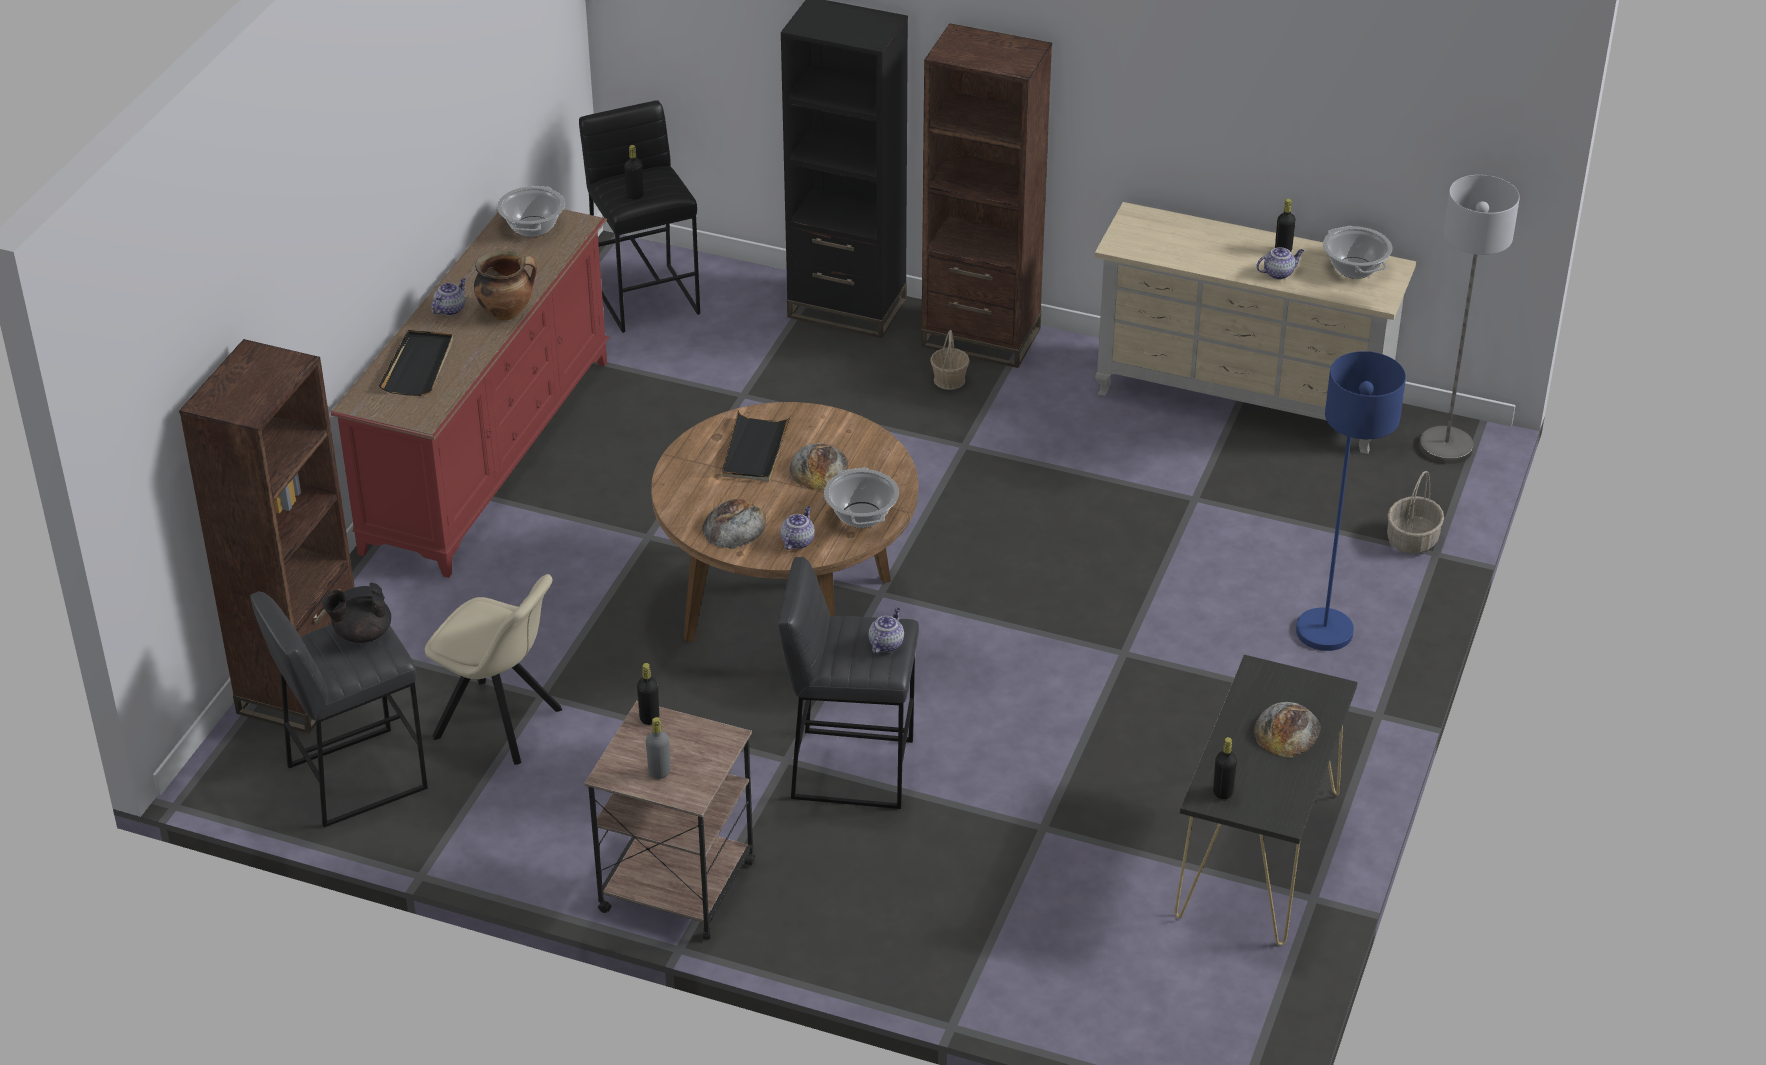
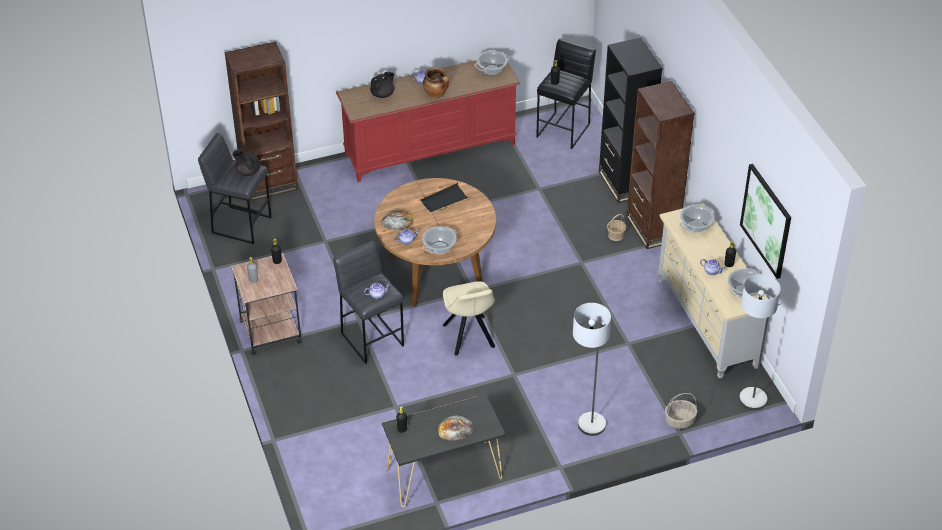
camera: 50 degrees right, 5 degrees up
(418, 366) = (383, 94): black tray -> black teapot
(499, 723) = (301, 240): beige chair -> beige chair (469, 336)
(819, 468) = (453, 222): bread -> none
(1164, 235) = (696, 226): none -> cooking pot
(1329, 643) = (586, 430): blue floor lamp -> grey floor lamp
(1353, 115) = (766, 220): none -> picture

